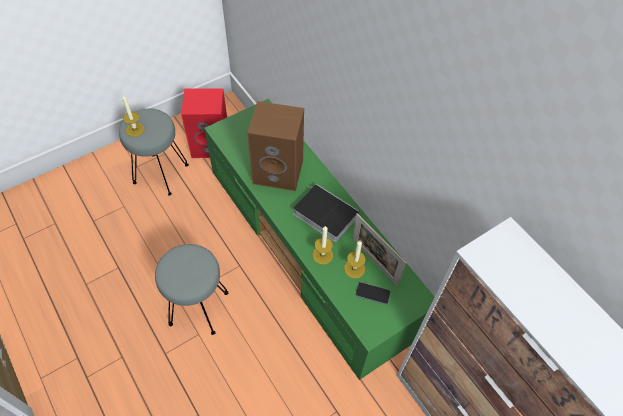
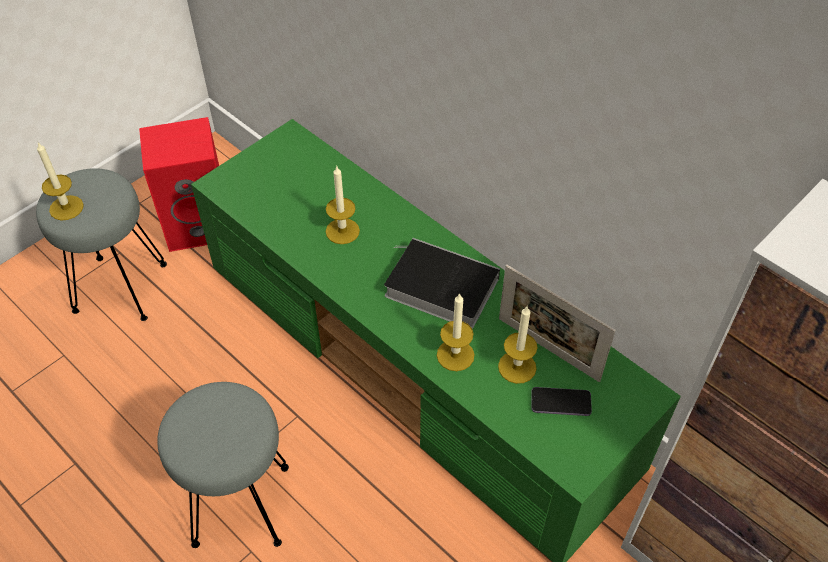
camera: 10 degrees left, 5 degrees down
(279, 171) = (342, 231): brown speaker -> candle

